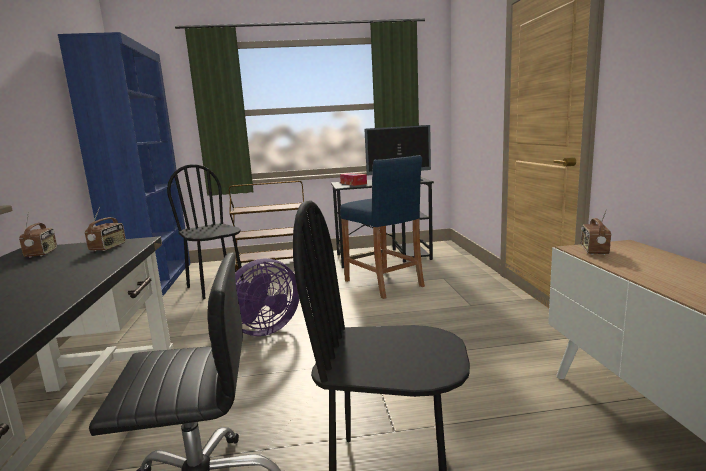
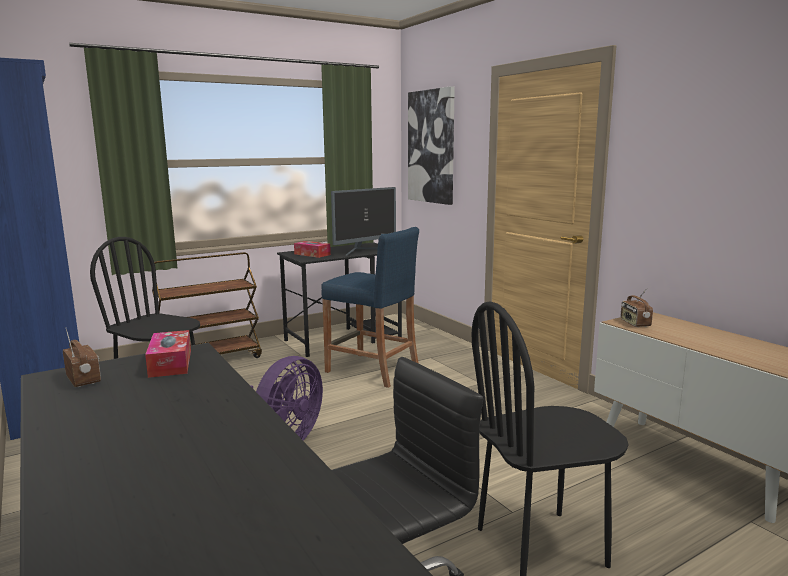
camera: 25 degrees left, 0 degrees up
(108, 247) = (170, 363): radio -> tissue box
(468, 86) = (431, 147): none -> picture

